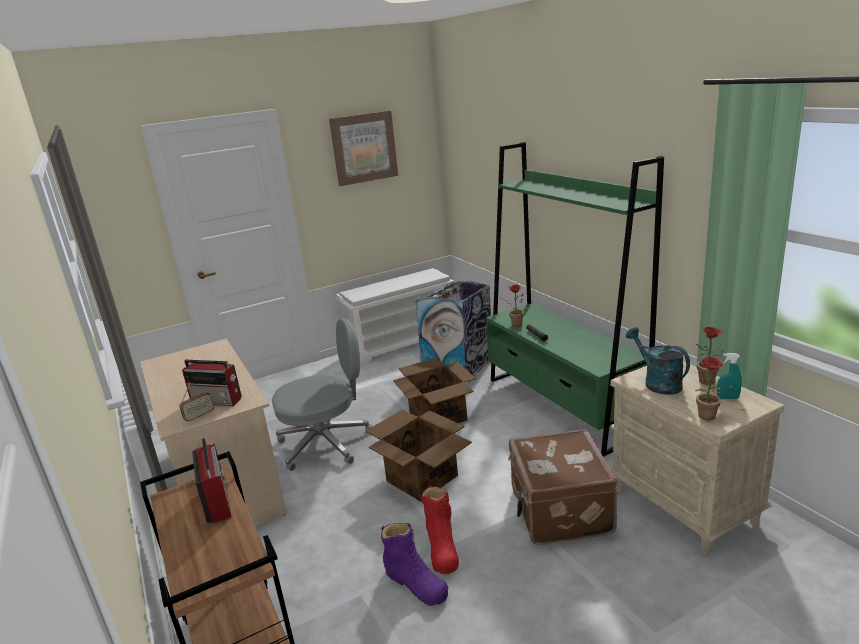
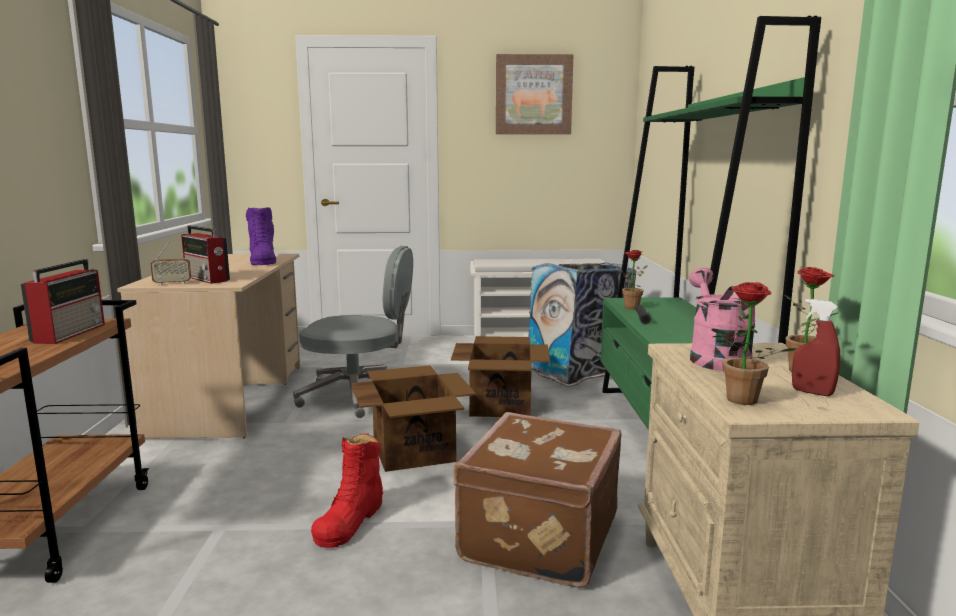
camera: 25 degrees right, 10 degrees down
(416, 583) = (279, 542): purple boot -> purple boot (262, 261)
(657, 382) = (715, 357): turquoise watering can -> pink watering can
(727, 398) = (812, 392): turquoise spray bottle -> red spray bottle

